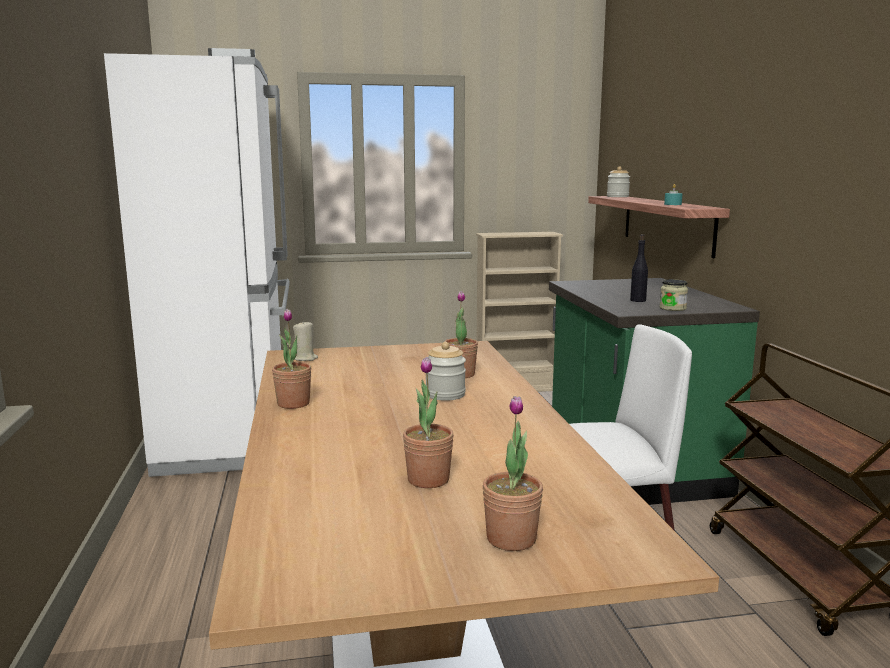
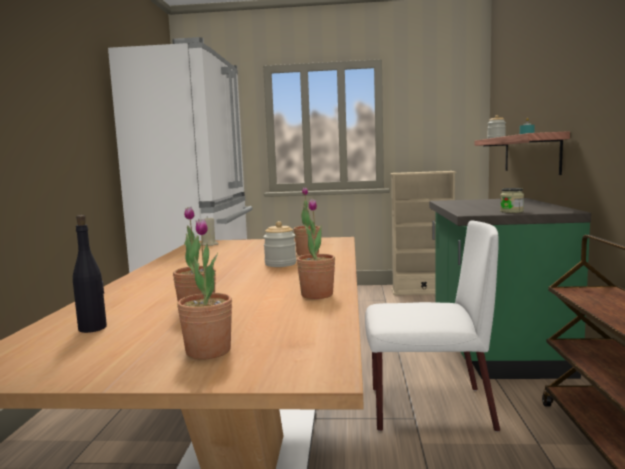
camera: 15 degrees right, 5 degrees down
(293, 403) = (165, 266): potted plant -> potted plant (317, 295)
(638, 300) = (487, 208): black bottle -> black bottle (93, 328)

